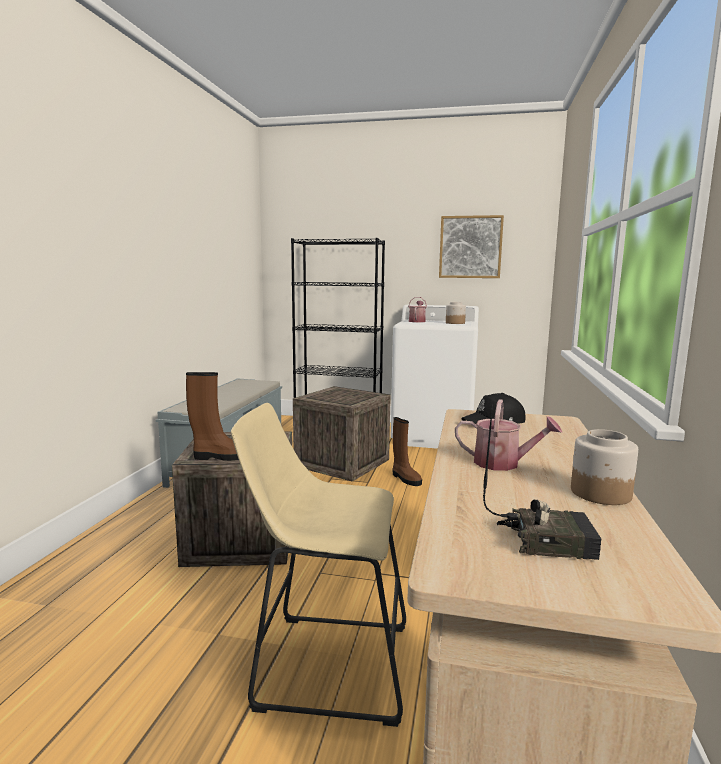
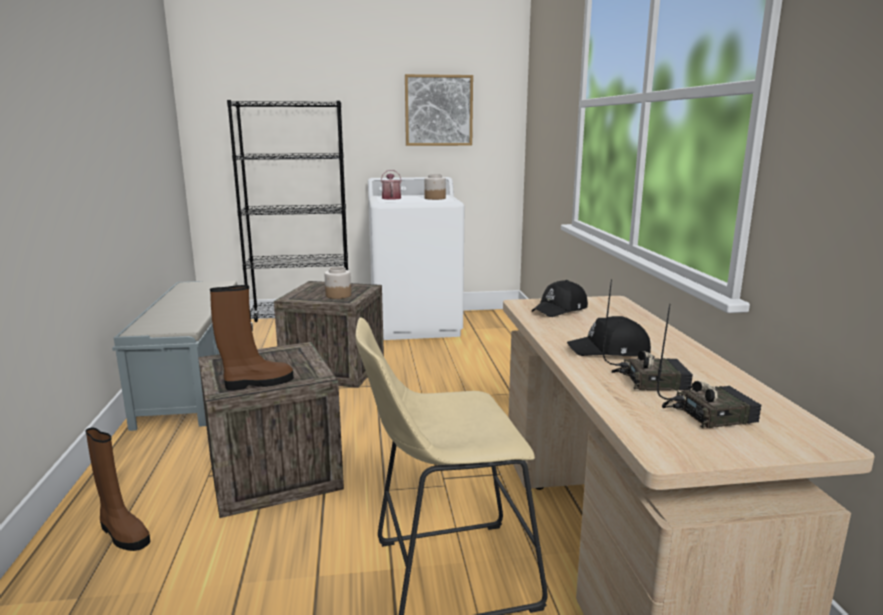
camera: 20 degrees left, 5 degrees up
(405, 479) = (413, 376): brown boot -> brown boot (122, 534)
(503, 463) = (610, 351): watering can -> black cap
(516, 497) = (650, 380): none -> radio
(599, 493) = (707, 366): jar -> jar (338, 295)

